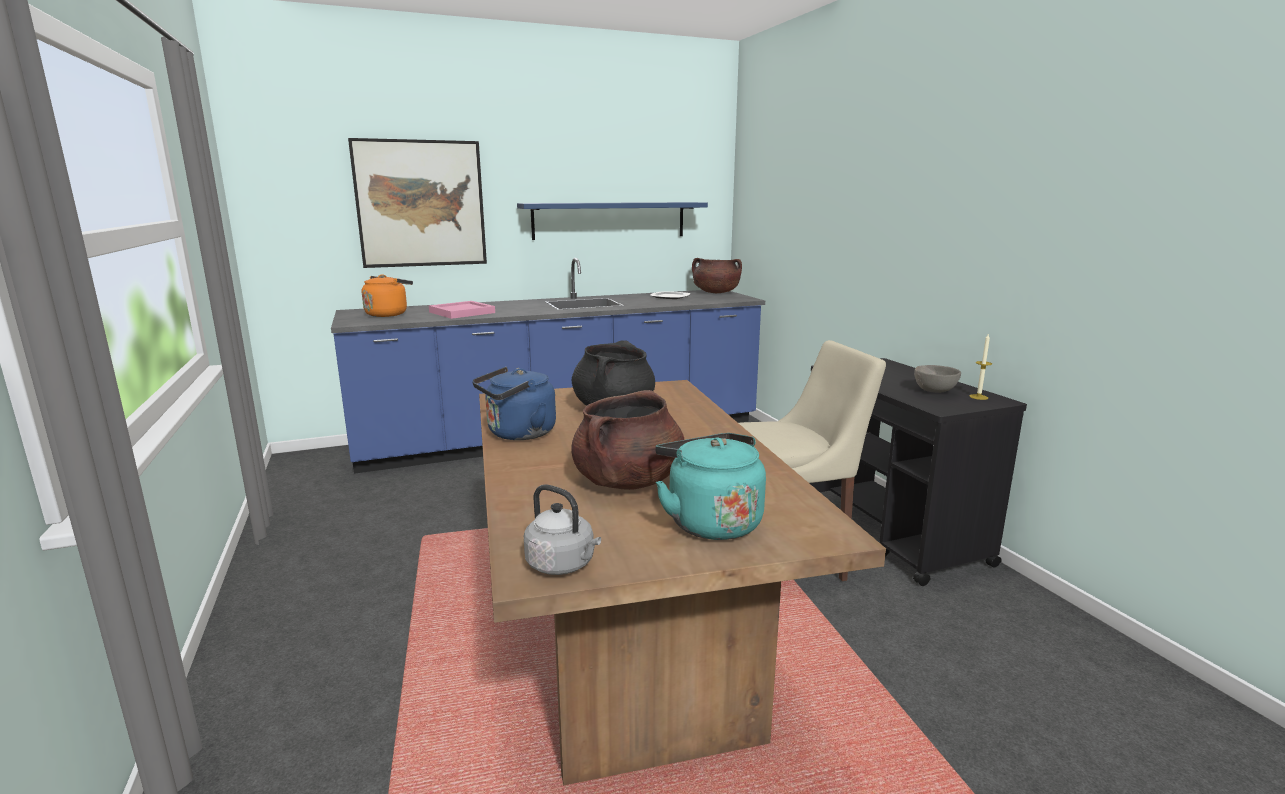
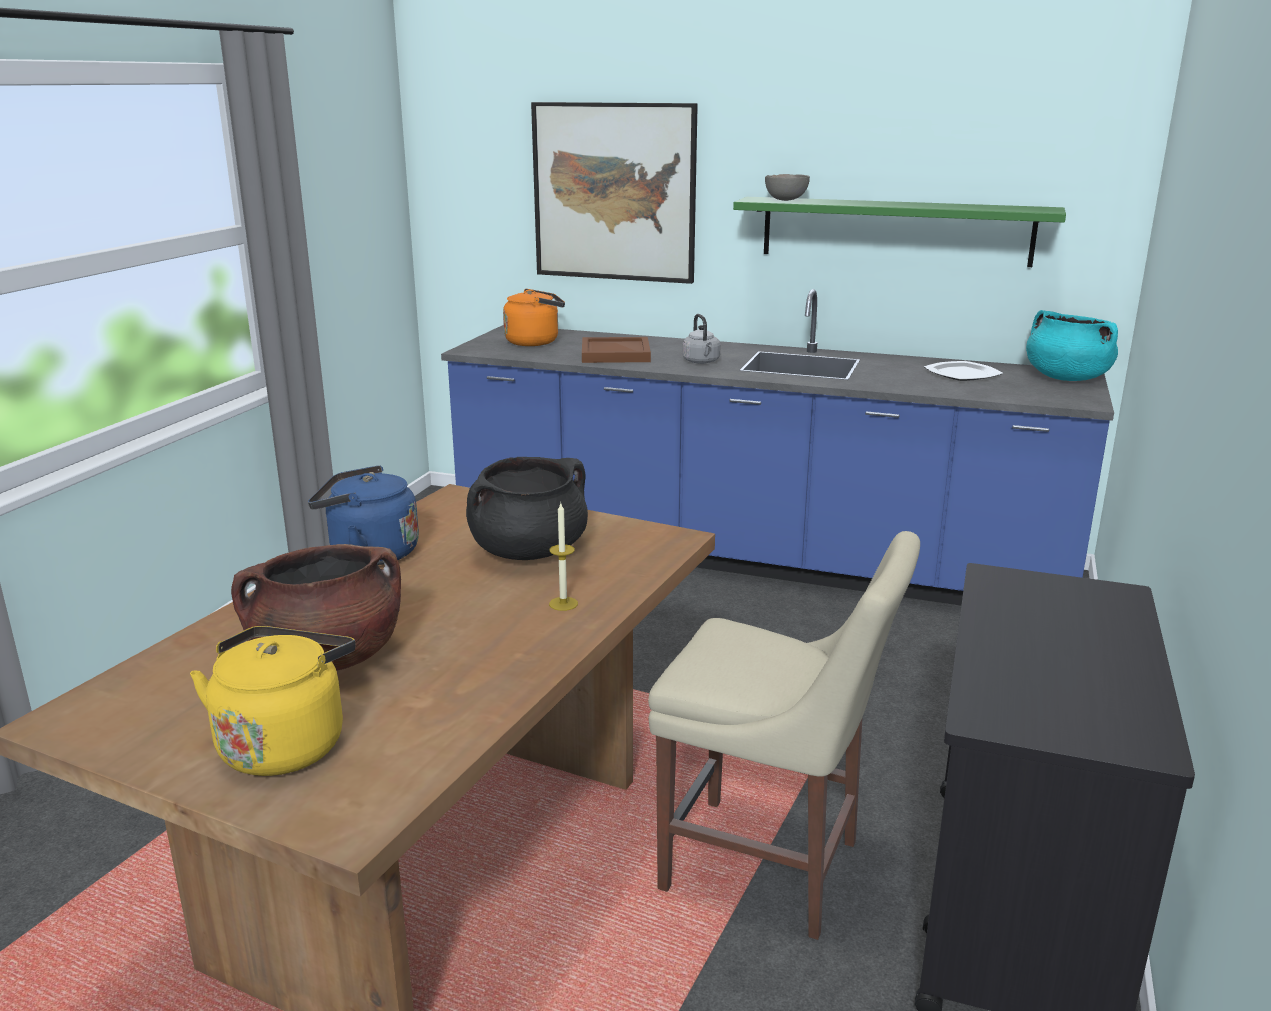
camera: 40 degrees right, 5 degrees up
(461, 312) = (614, 353): pink tray -> brown tray
(563, 565) = (92, 725): grey kettle -> grey kettle (701, 362)
(609, 220) = (895, 231): blue shelf -> green shelf
(710, 521) = (285, 743): turquoise kettle -> yellow kettle
(716, 292) = (1066, 378): brown cooking pot -> turquoise cooking pot
(934, 391) = (1065, 683): grey bowl -> grey bowl (786, 200)
(978, 397) = (1124, 725): candle -> candle (563, 604)

